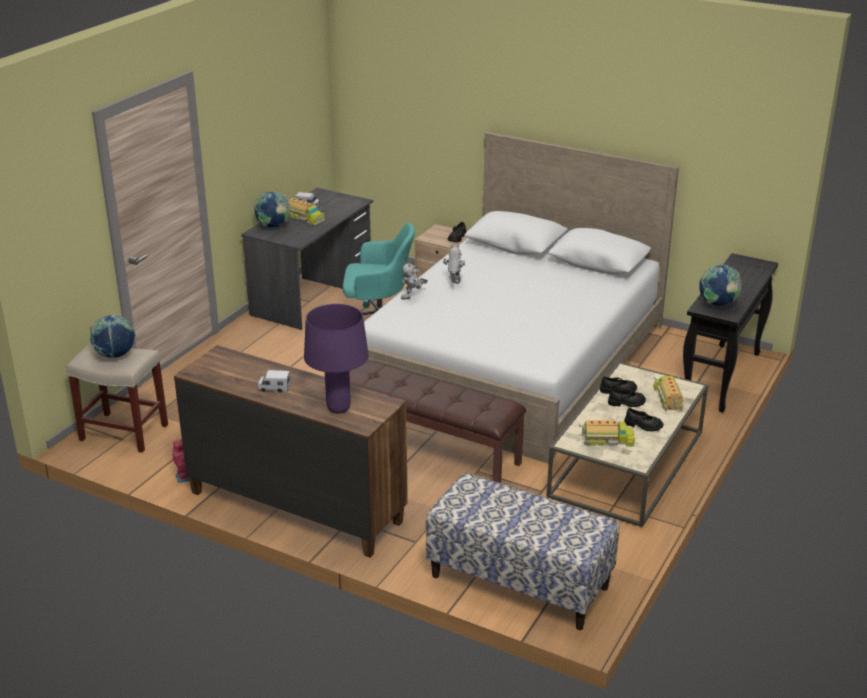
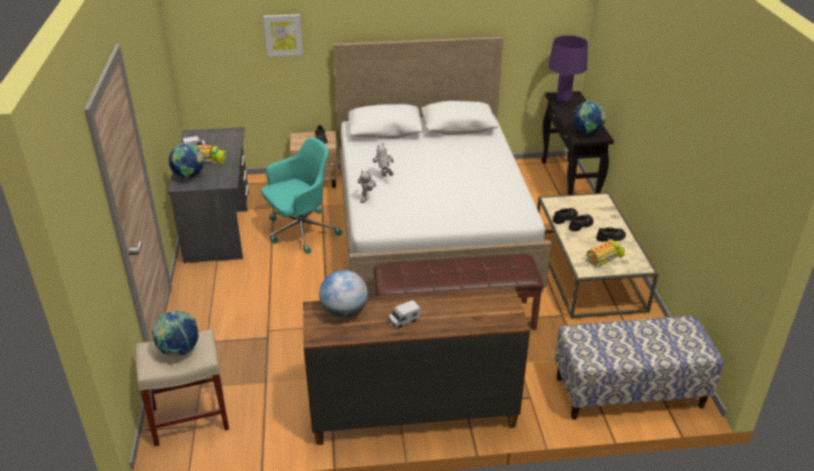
camera: 35 degrees left, 5 degrees up
(184, 477) = (293, 434): toy robot -> none
(237, 364) = (344, 312): none -> globe
(339, 409) = (477, 316): purple table lamp -> purple table lamp (563, 101)
(439, 110) = (283, 35): none -> picture
(669, 398) = (601, 211): toy truck -> none

